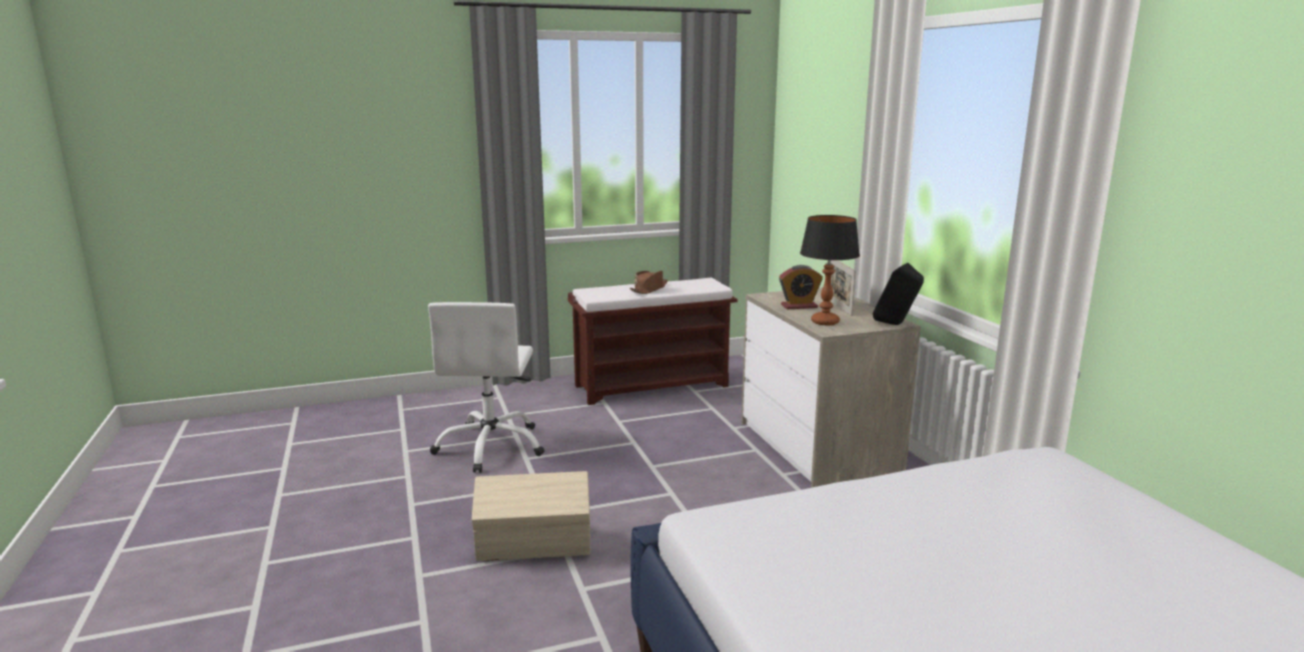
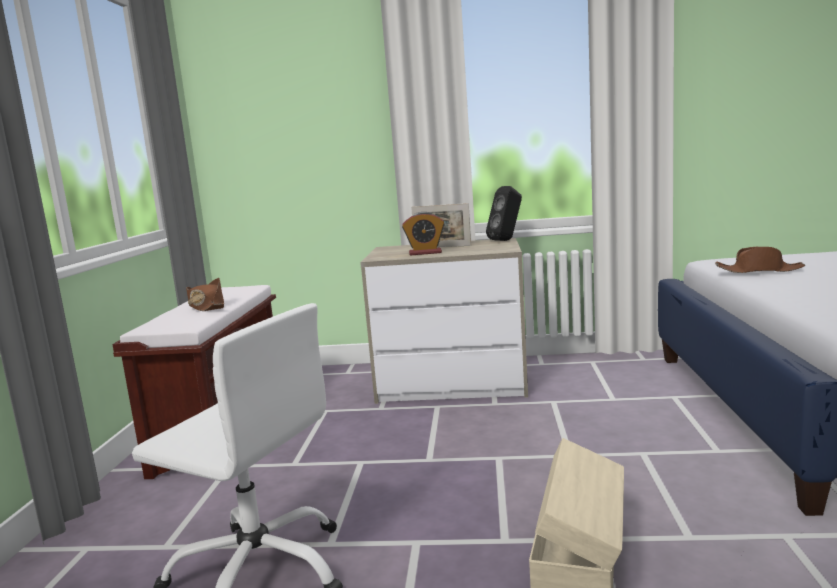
camera: 65 degrees left, 5 degrees down
(799, 306) = (425, 253): alarm clock -> alarm clock turned 75 degrees clockwise
(825, 322) = (480, 250): table lamp -> none
(973, 479) = (759, 270): none -> brown hat

